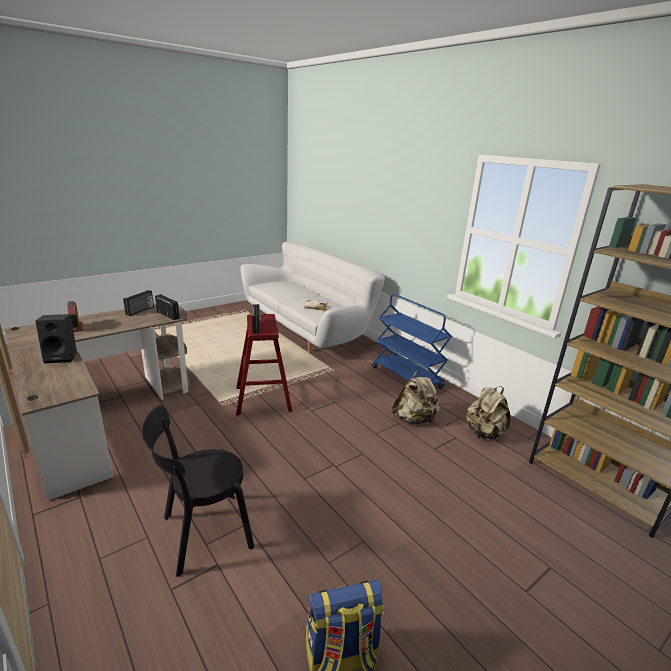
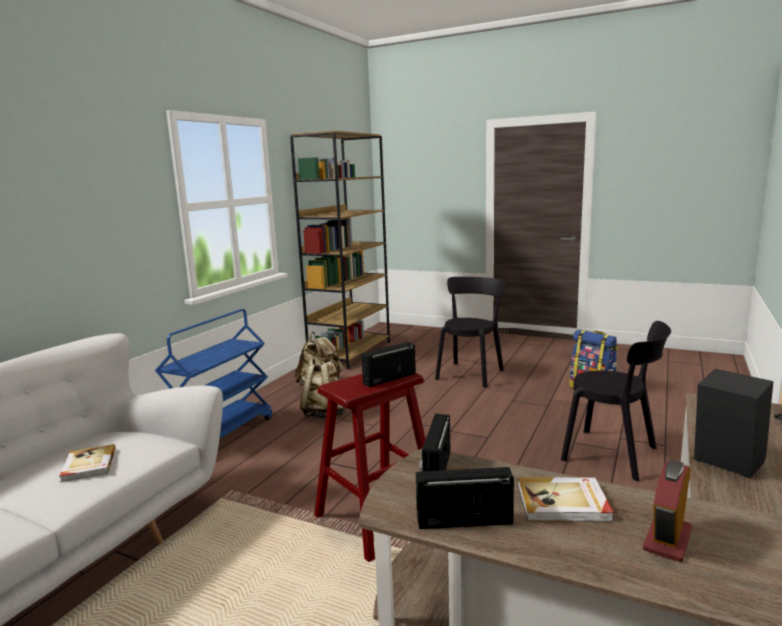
camera: 115 degrees left, 10 degrees down
(116, 323) = (563, 503): none -> book
(472, 555) = (471, 373): none -> black chair

